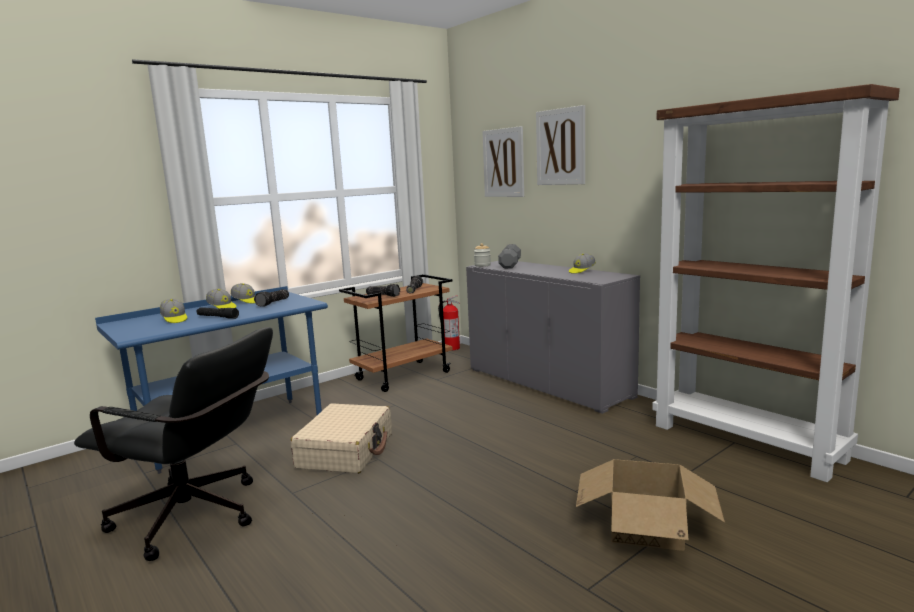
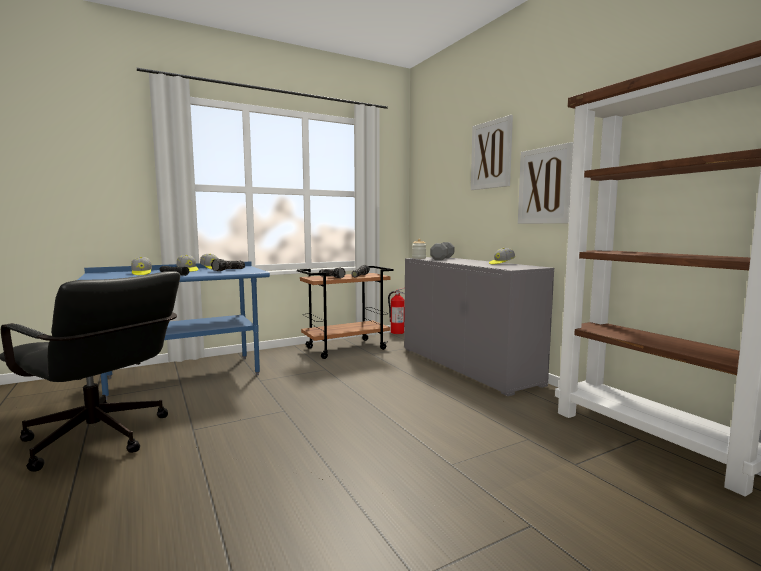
camera: 10 degrees right, 5 degrees down
(346, 451) = (262, 400): beige suitcase -> none
(503, 163) = (446, 173): picture -> picture (544, 186)
(646, 527) = (513, 515): cardboard box -> none

